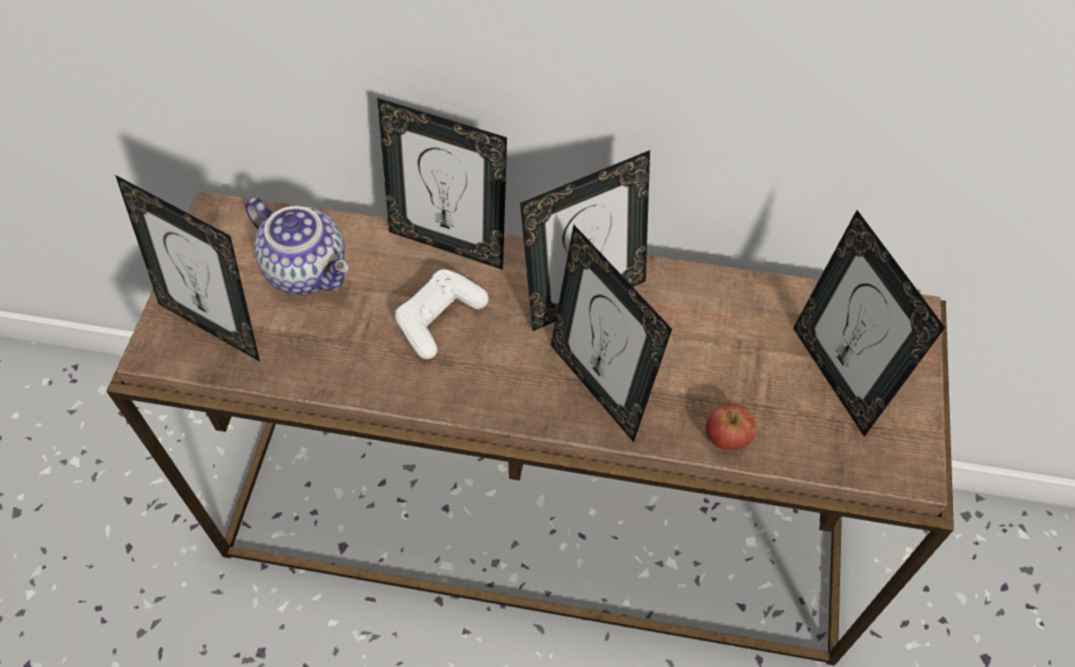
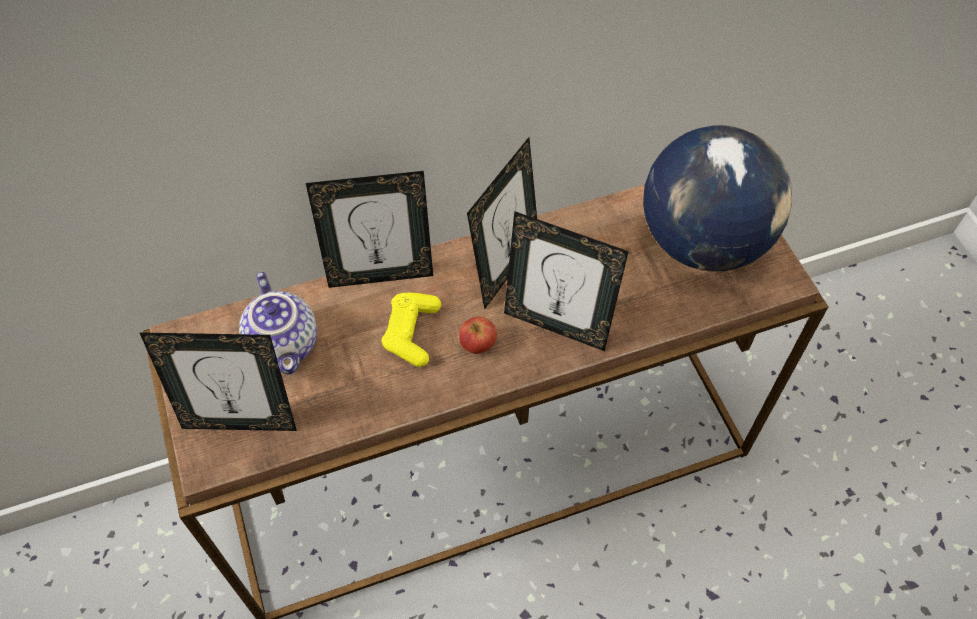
camera: 30 degrees left, 0 degrees up
(309, 269) = (286, 344): teapot -> teapot turned 60 degrees clockwise
(439, 319) = (411, 333): white game controller -> yellow game controller
(727, 438) = (662, 317): apple -> apple (478, 344)
(837, 376) = (704, 242): picture frame -> globe

